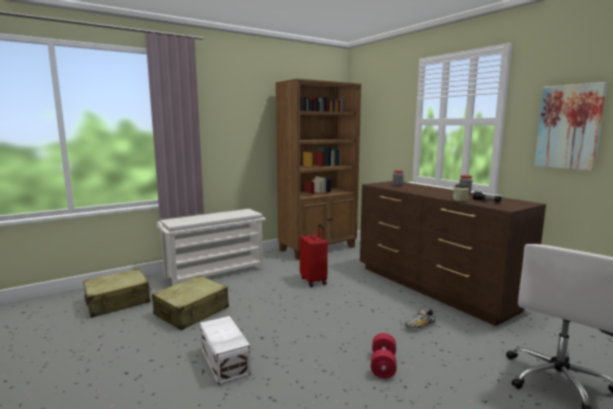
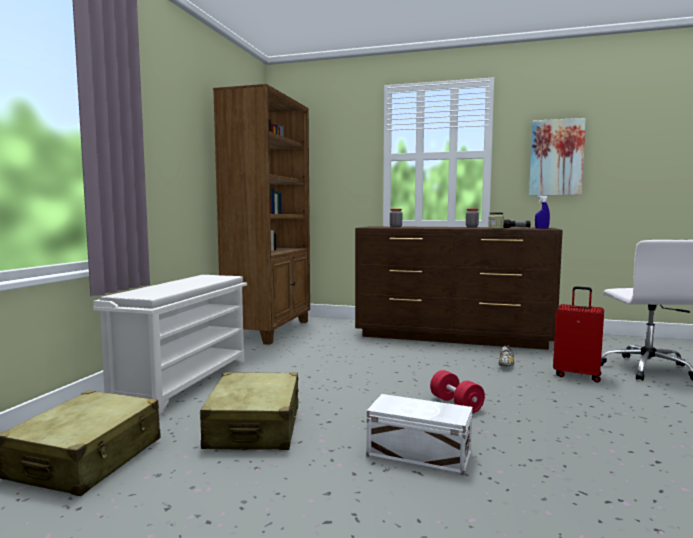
camera: 40 degrees left, 5 degrees down
(314, 281) = (335, 358): red suitcase -> red suitcase (577, 375)
(383, 365) = (547, 399): red dumbbell -> red dumbbell (456, 404)
(507, 205) = (541, 228): none -> blue spray bottle

